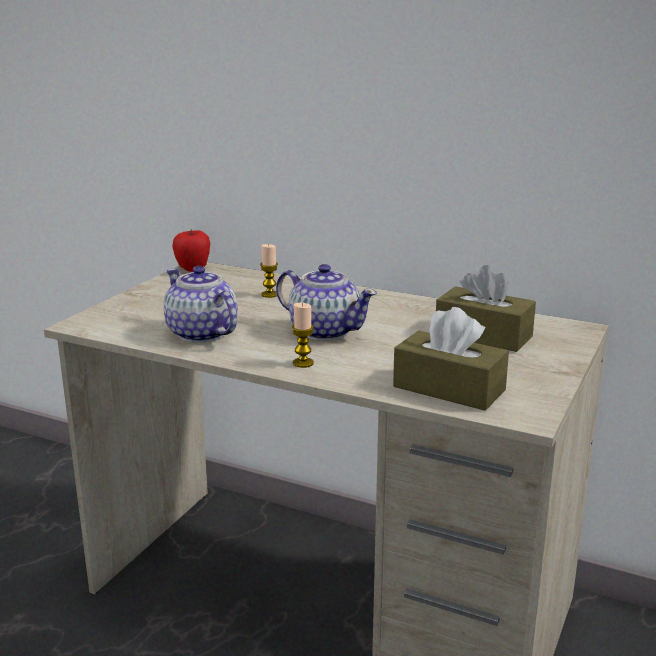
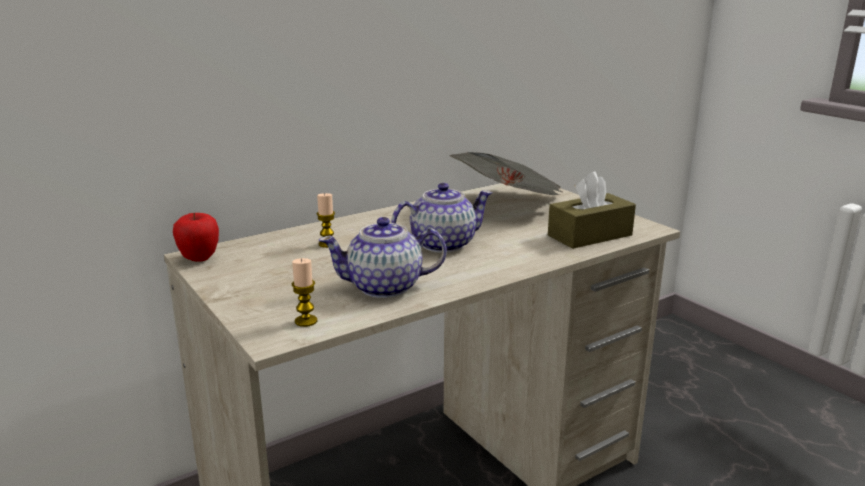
camera: 60 degrees left, 0 degrees up
(303, 363) = (499, 265): candle -> candle (306, 321)
(483, 335) = (510, 206): brown tissue box -> newspaper

